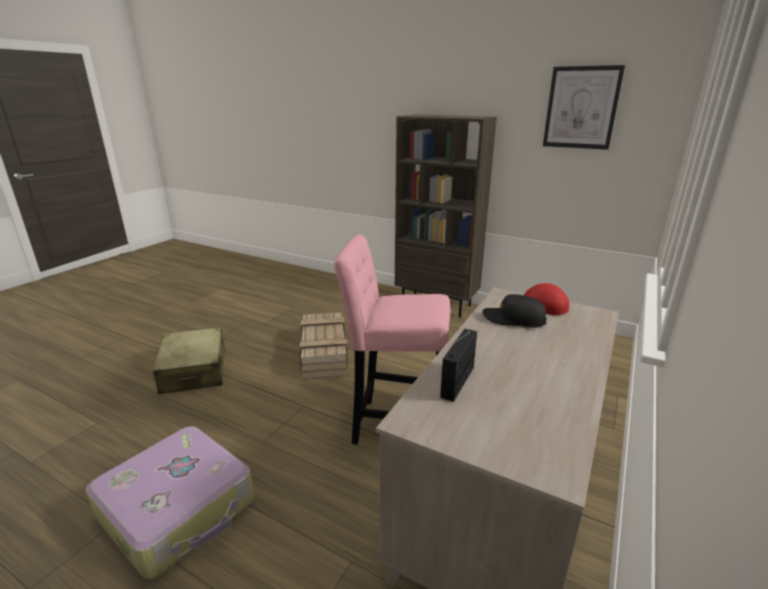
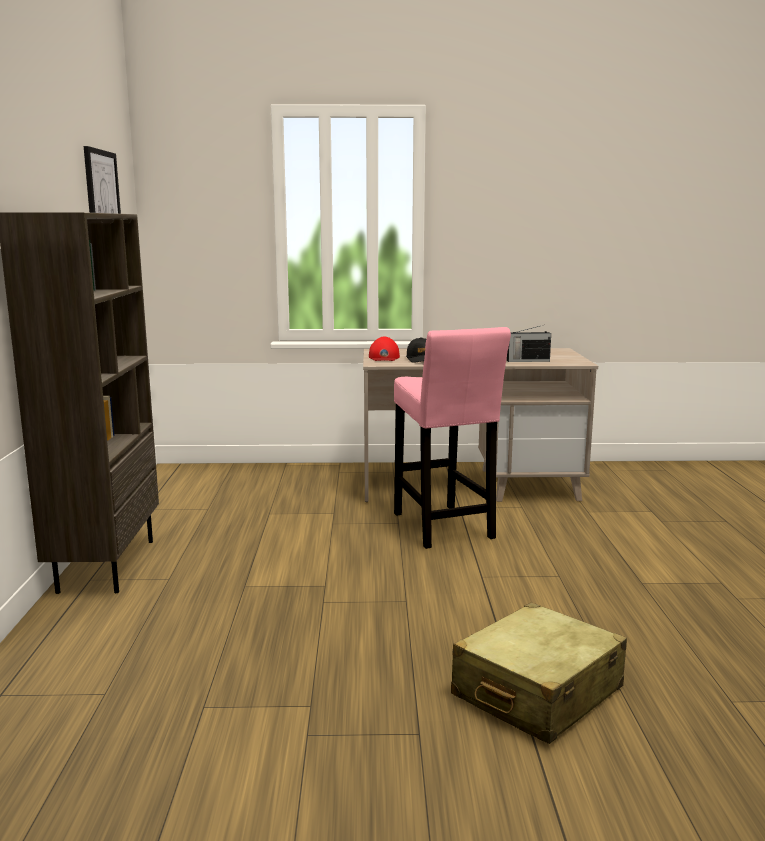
camera: 120 degrees left, 10 degrees down
(179, 508) = (676, 578): suitcase -> none
(323, 353) = (357, 604): crate -> none

